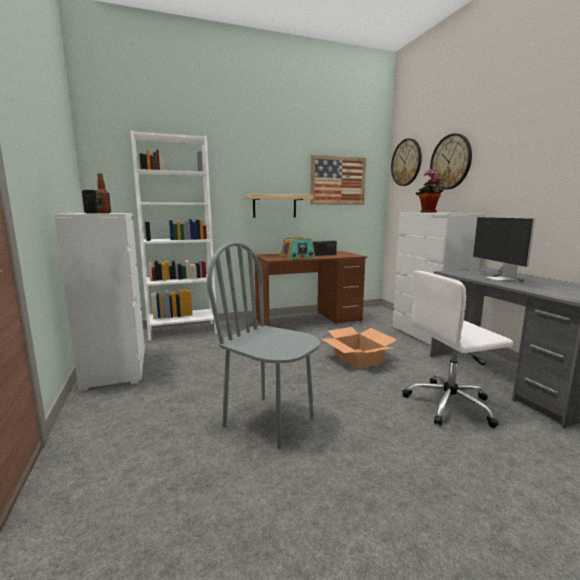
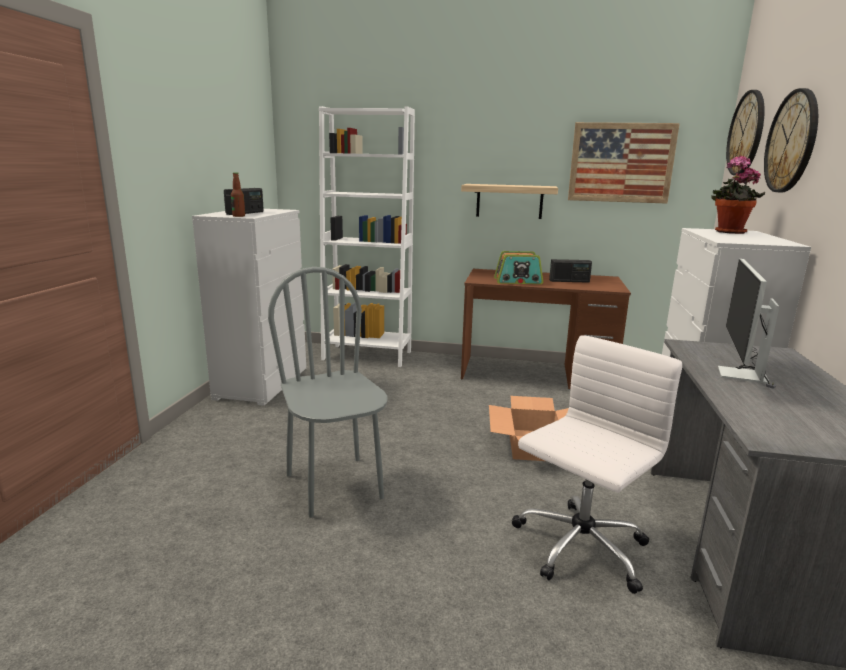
camera: 30 degrees right, 5 degrees up
(450, 404) = (578, 547): white office chair -> white office chair turned 120 degrees clockwise

